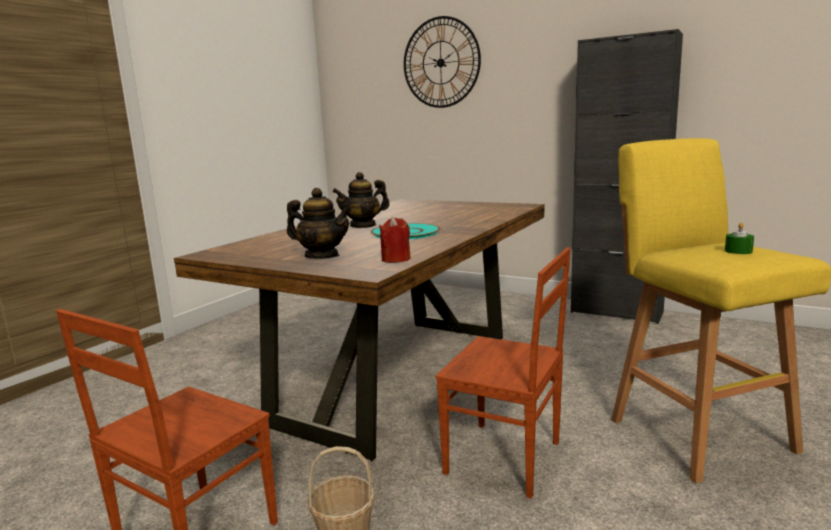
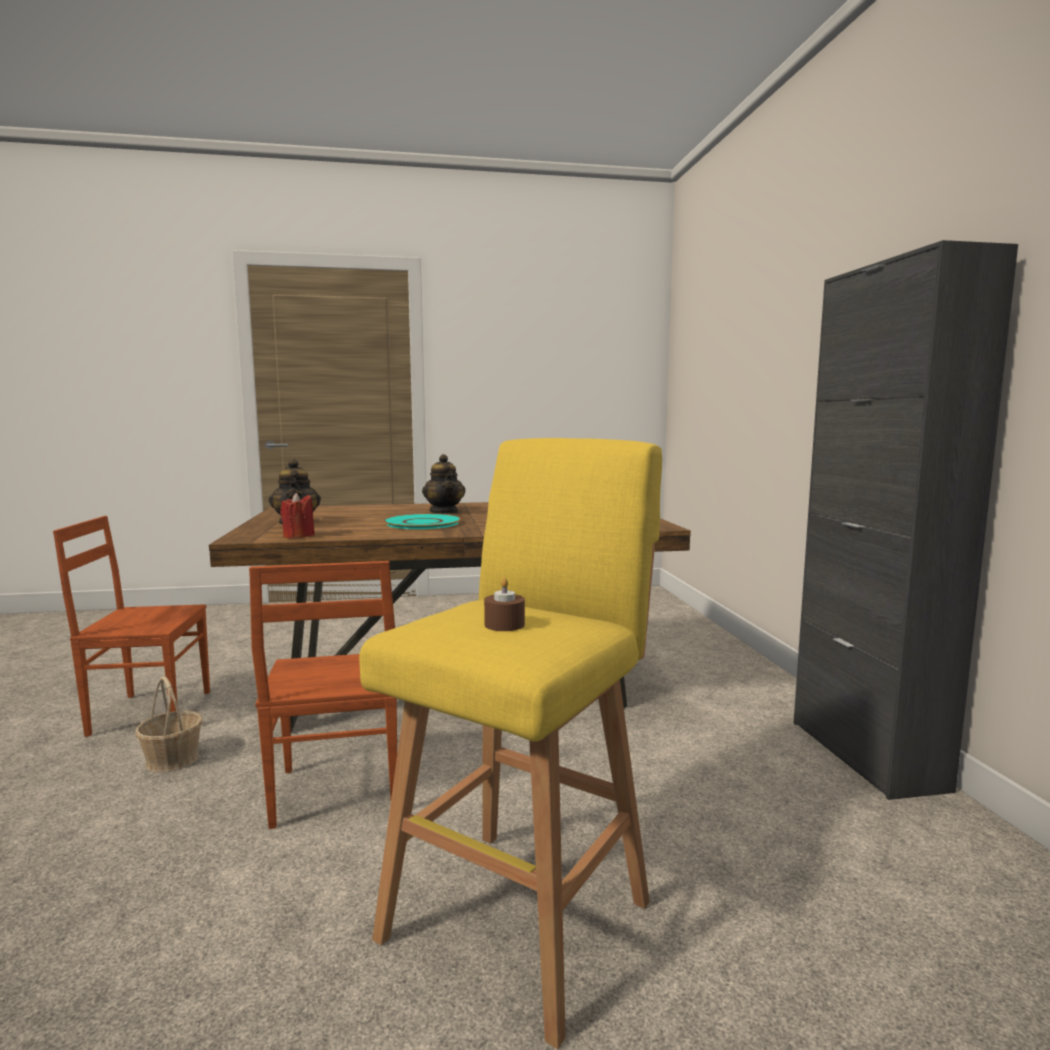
camera: 50 degrees right, 5 degrees down
(363, 225) = (444, 512): teapot -> teapot turned 135 degrees counterclockwise
(441, 62) = (749, 326): wall clock -> none
(738, 251) = (504, 624): green candle -> brown candle

